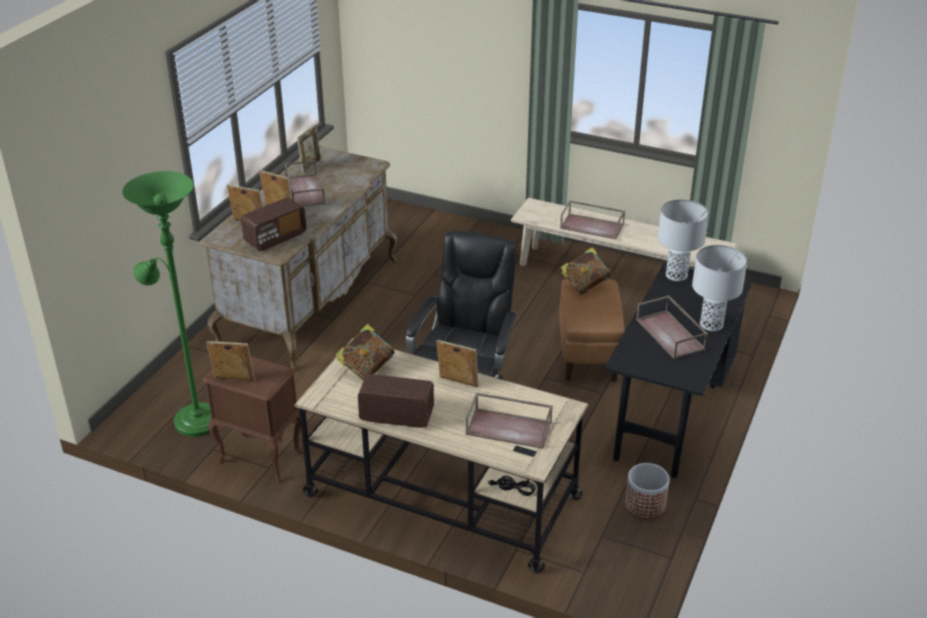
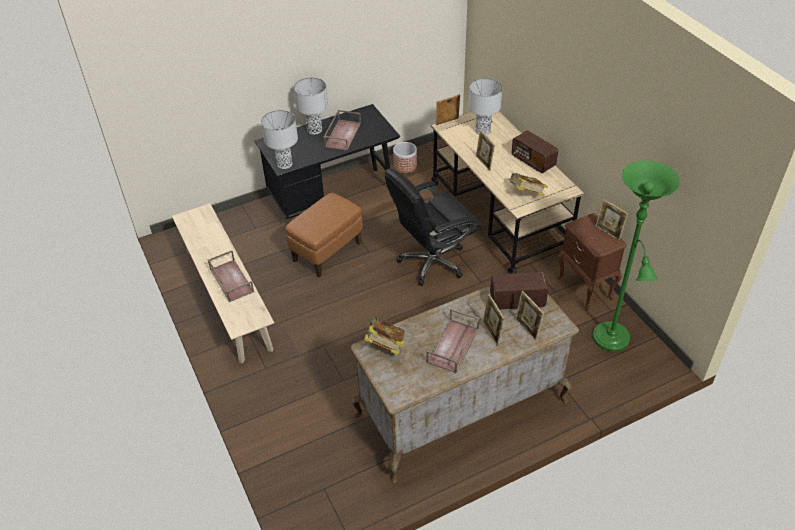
camera: 140 degrees left, 10 degrees up
(311, 166) = (421, 378): picture frame -> picture frame (447, 122)
(510, 428) = (482, 131): brown tray -> white table lamp
(585, 285) = (311, 227): book -> book (385, 345)

